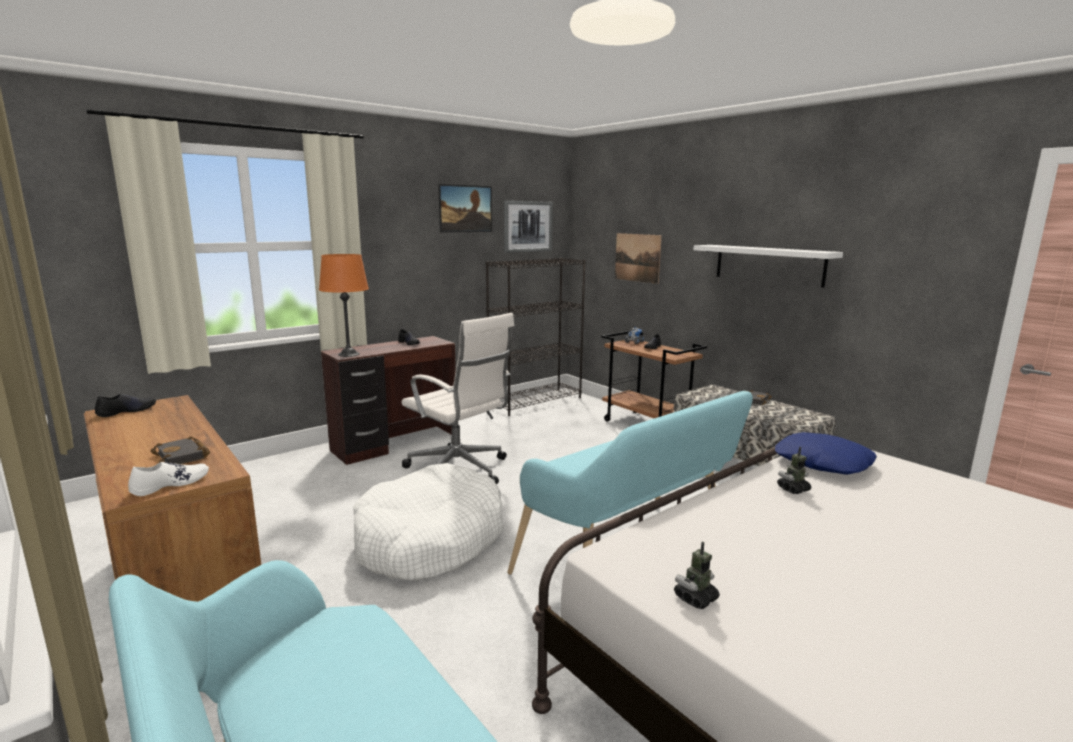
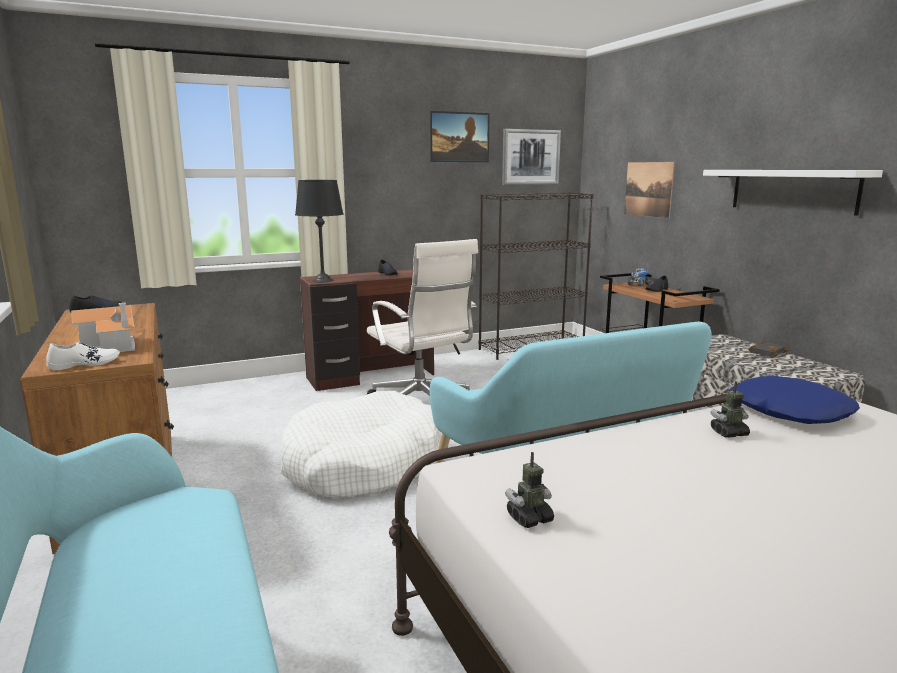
camera: 15 degrees right, 0 degrees up
(183, 456) = (112, 345): black book -> toy house
(349, 354) = (323, 280): orange table lamp -> black table lamp

